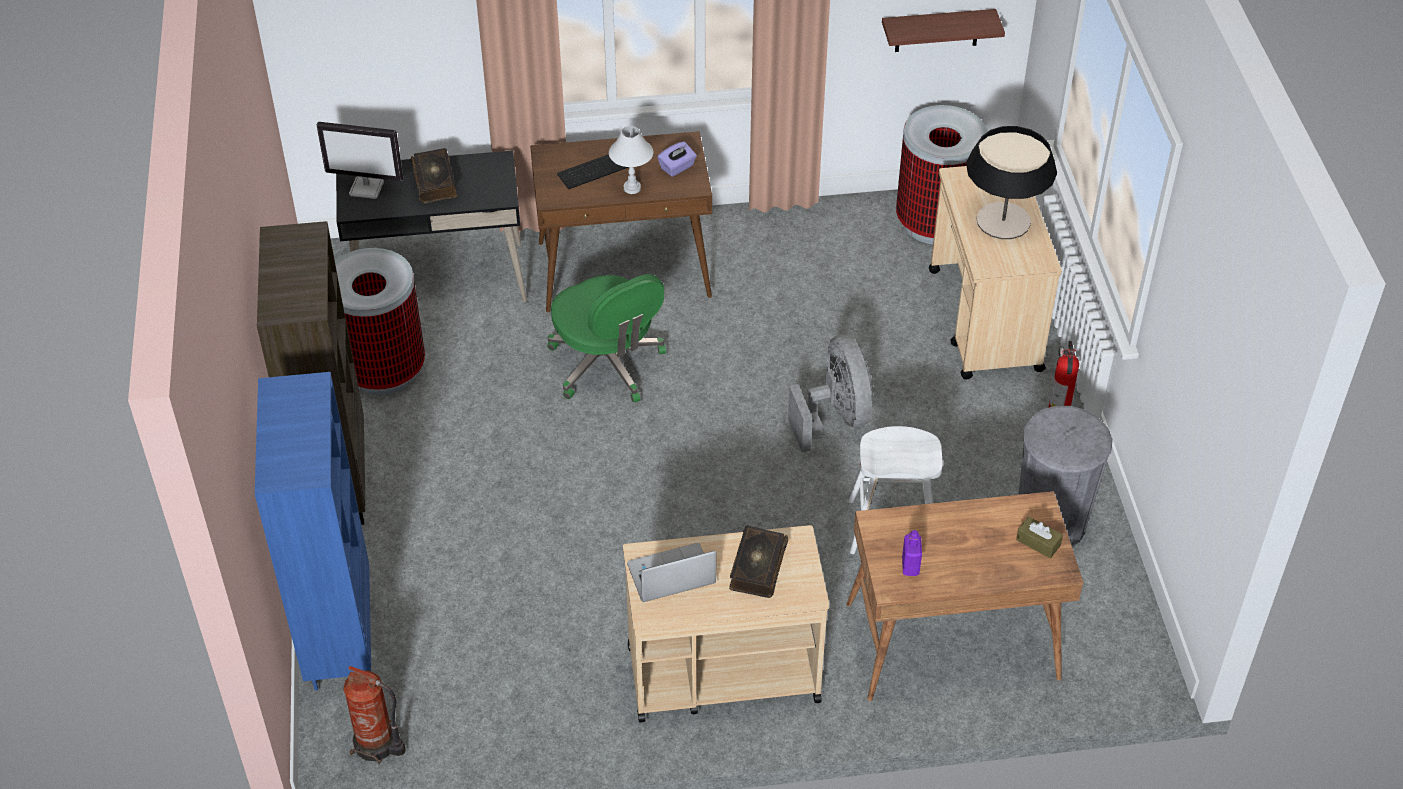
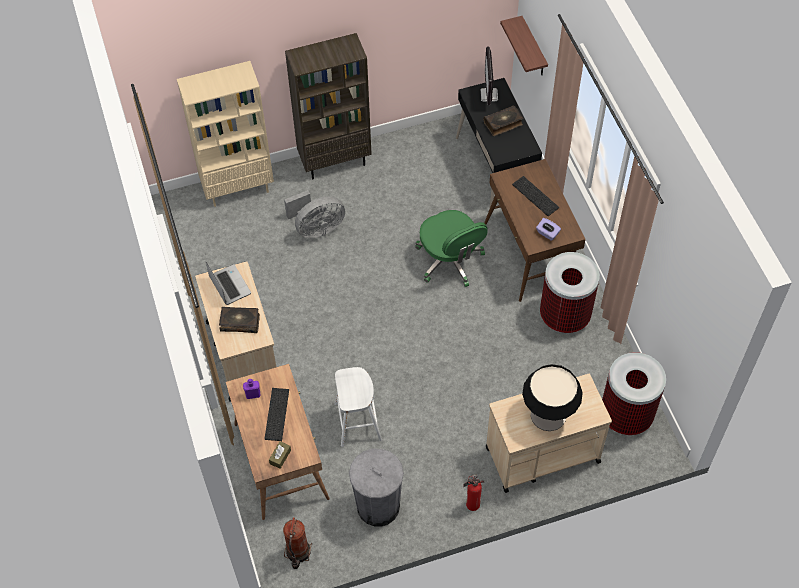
camera: 80 degrees right, 10 degrees up
(339, 640) = (238, 188): blue bookcase -> beige bookcase
(377, 745) = (180, 218): fire extinguisher -> fire extinguisher (297, 553)
(383, 370) = (420, 160): trash can -> trash can (564, 316)
(607, 365) = (450, 261): green office chair -> green office chair turned 75 degrees counterclockwise
(632, 188) = (521, 214): white table lamp -> none
(835, 417) = (437, 381): grey fan -> grey fan (317, 228)
(937, 30) = (681, 335): shelf -> shelf (534, 48)
(953, 539) = (276, 413): none -> keyboard

